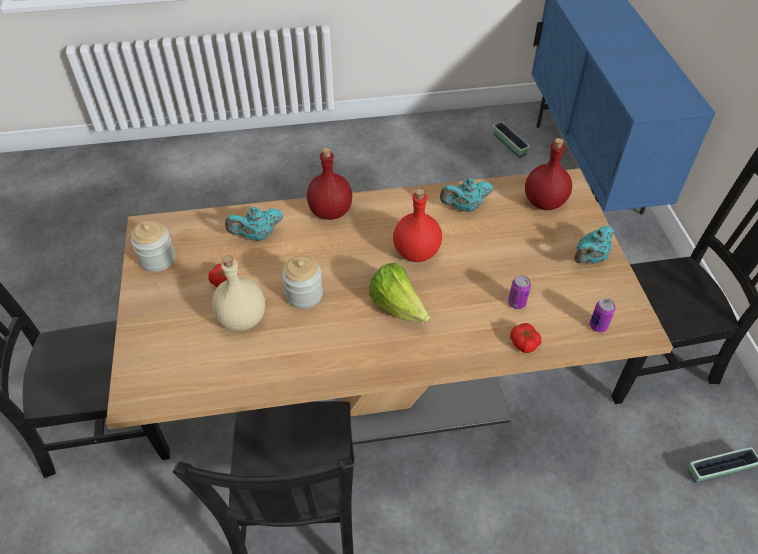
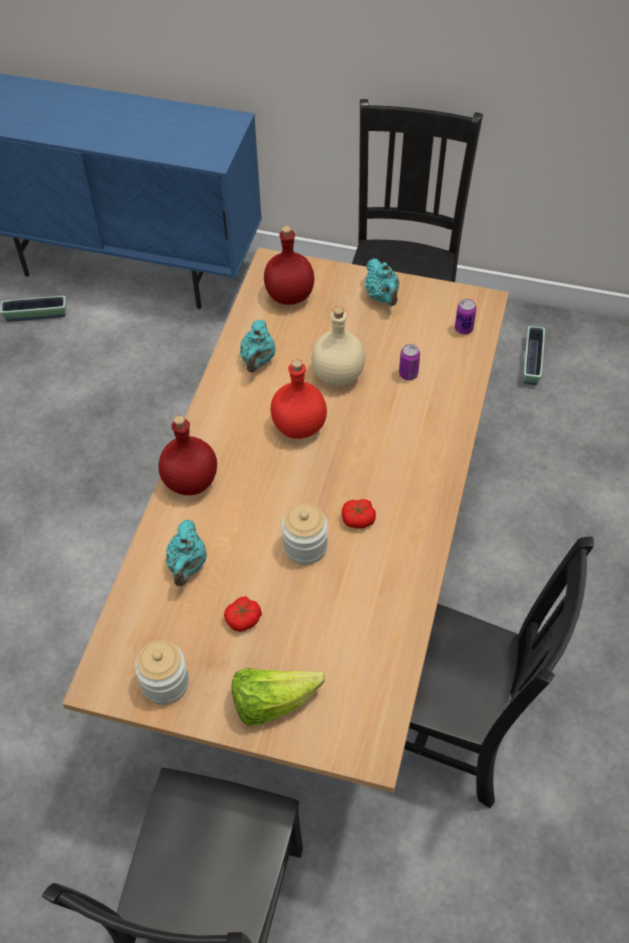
camera: 65 degrees left, 5 degrees up
(241, 318) = (309, 616): beige bottle -> beige bottle (337, 375)
(397, 306) = (364, 469): lettuce -> lettuce (272, 702)
(524, 343) = (457, 389): tomato -> tomato (358, 519)

